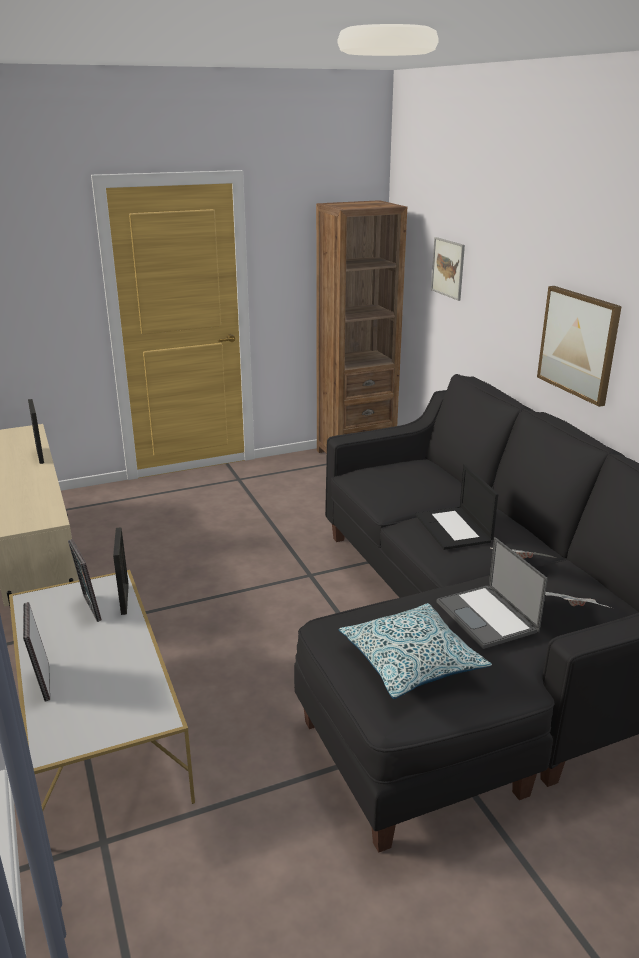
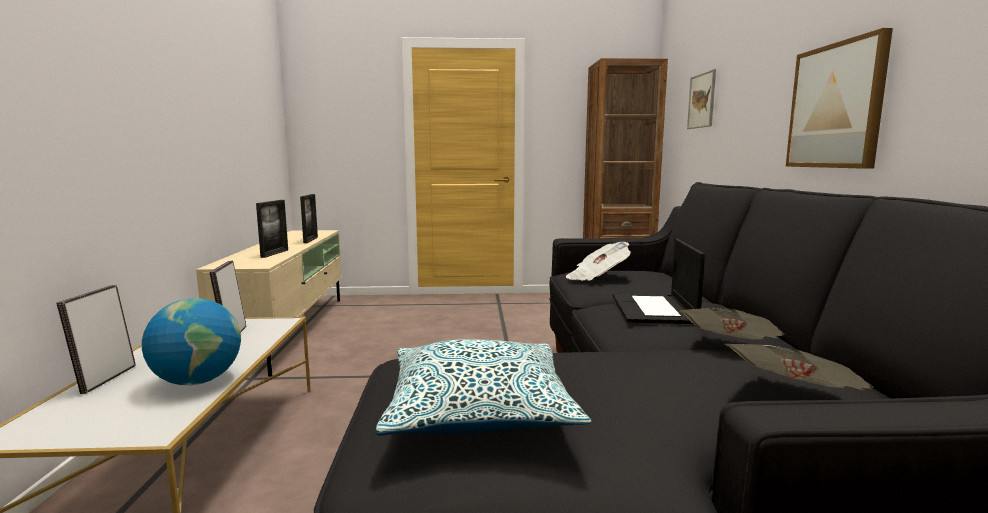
camera: 20 degrees right, 15 degrees down
(124, 599) = (272, 333): picture frame -> picture frame (274, 253)
(127, 667) = (197, 381): none -> globe
(385, 484) = (597, 278): none -> newspaper
(488, 617) = (641, 381): laptop -> none

